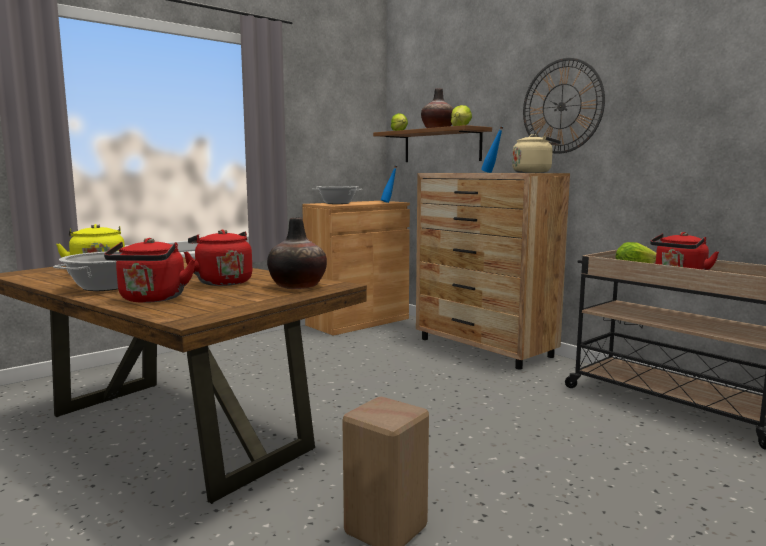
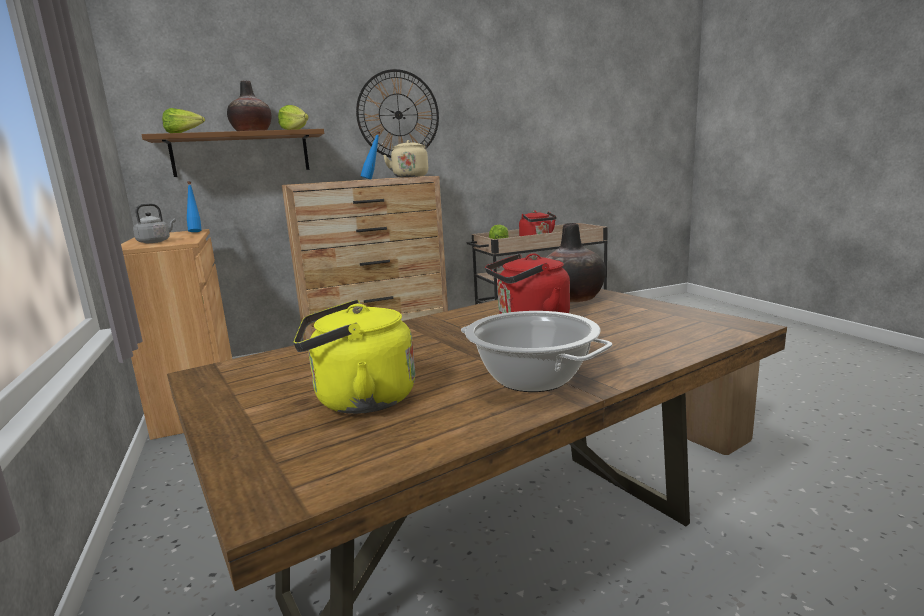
camera: 70 degrees left, 5 degrees up
(151, 299) = (637, 346): red kettle -> none
(338, 203) = (156, 242): cooking pot -> grey kettle

